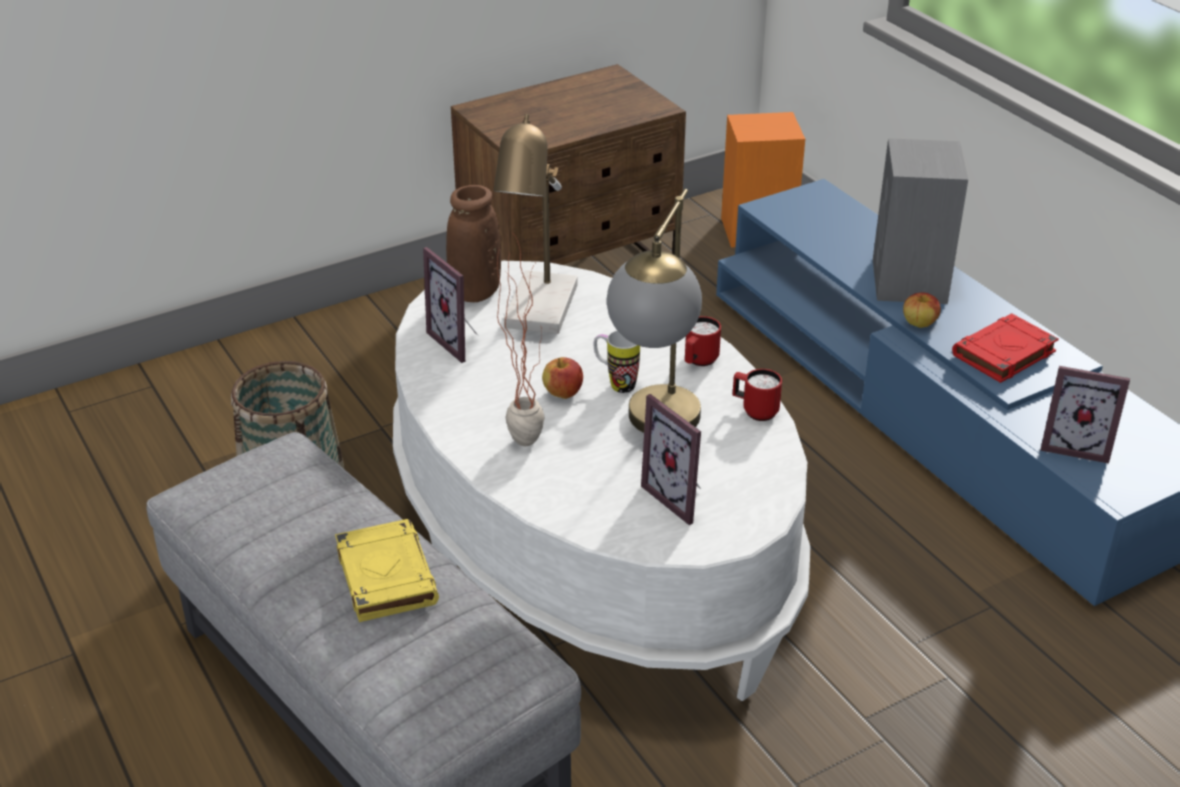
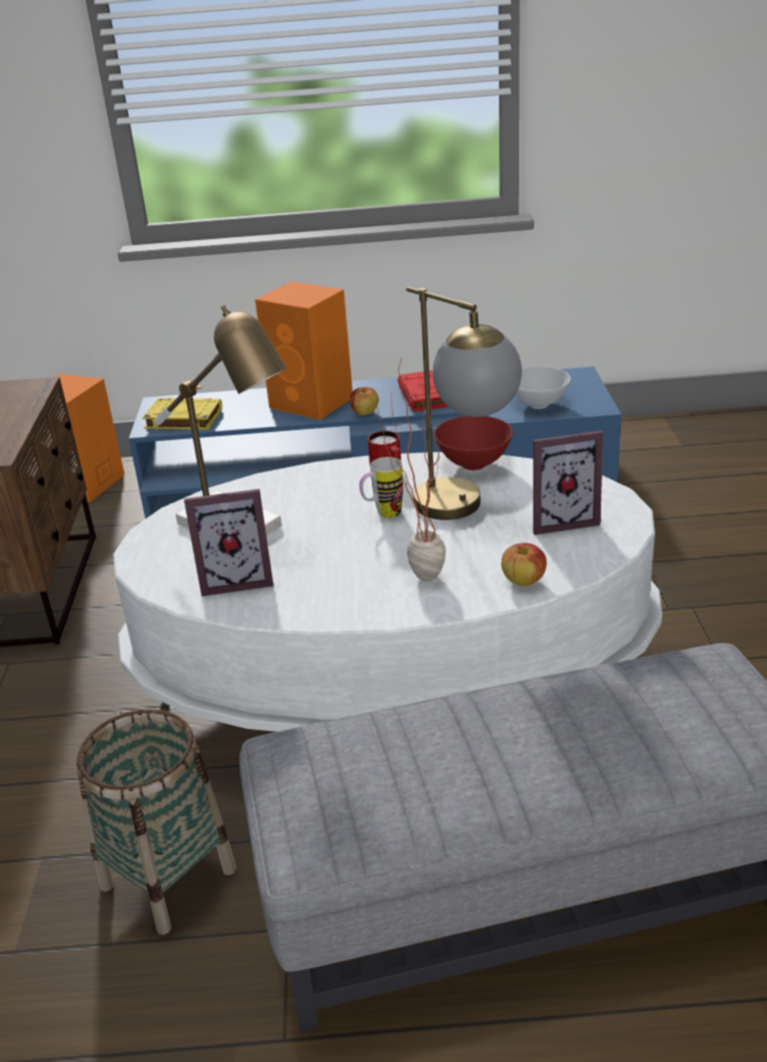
camera: 60 degrees left, 5 degrees down
(385, 575) = (555, 712): yellow book -> yellow book (183, 419)
(475, 292) = (166, 554): brown vase -> none
(563, 393) = (373, 543): apple -> apple (524, 581)
(755, 411) = (474, 465): red mug -> red bowl
(909, 282) = (313, 403): grey speaker -> orange speaker
(1075, 445) = (539, 404): picture frame -> white bowl

